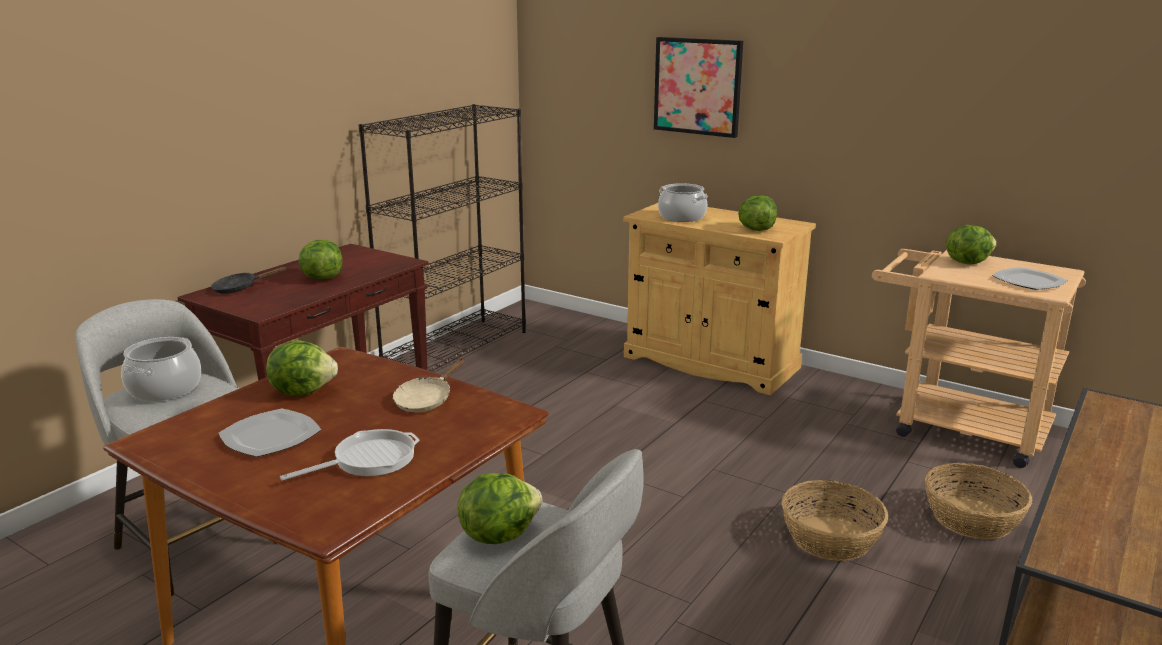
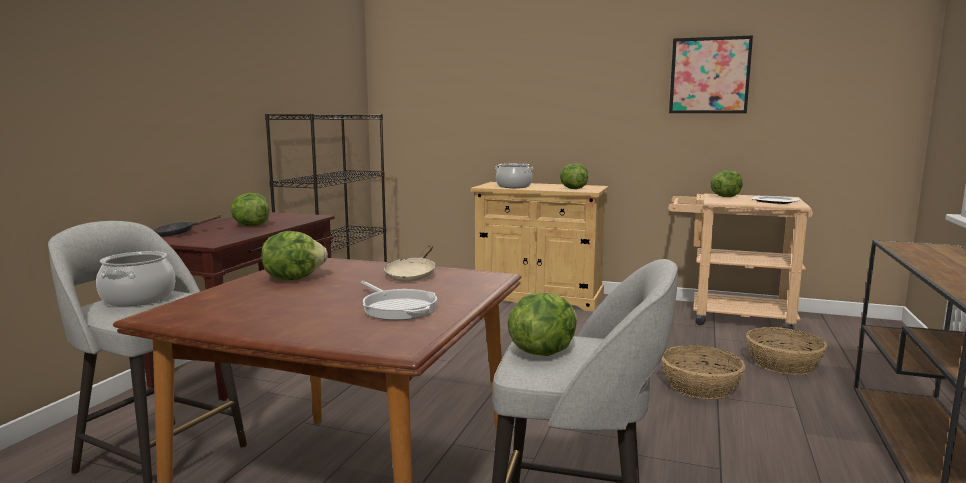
camera: 15 degrees left, 10 degrees down
(270, 435) = (287, 302): plate -> none
(369, 460) = (397, 308): frying pan -> frying pan turned 105 degrees clockwise
(698, 86) = (513, 96): picture -> picture (709, 75)

